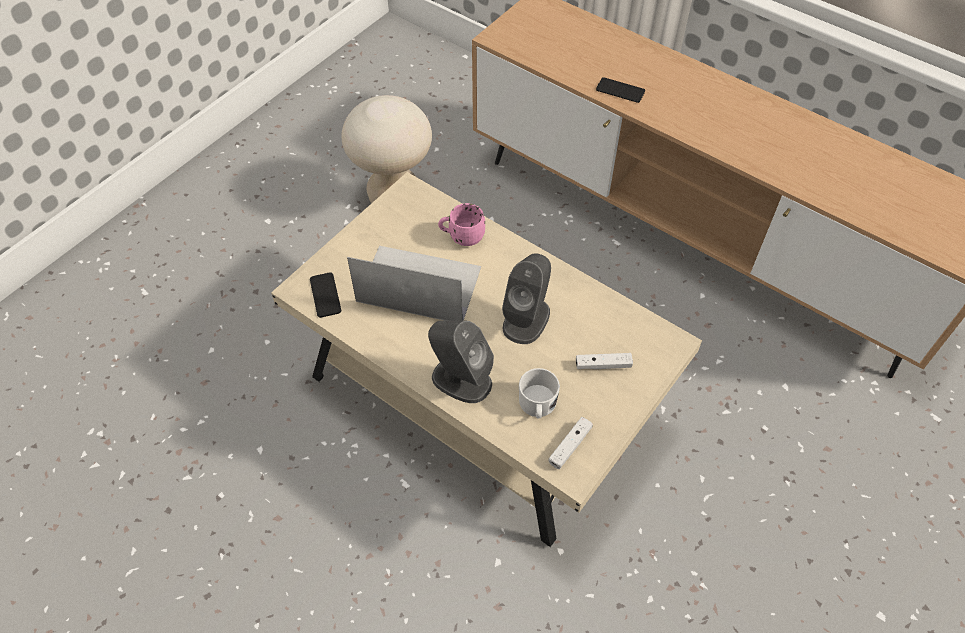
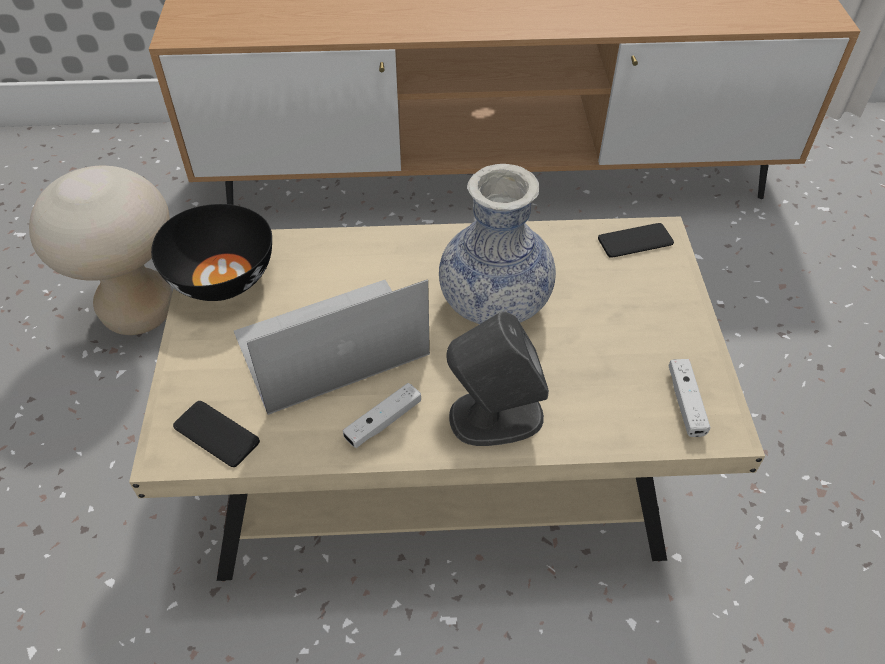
camera: 40 degrees left, 5 degrees down
(400, 210) = (221, 277): none -> black bowl
(462, 237) = (329, 263): pink mug -> none
(526, 319) = (494, 303): grey speaker -> vase
(537, 405) = (606, 384): white mug -> none
(603, 365) = (622, 298): white game controller -> white game controller (383, 421)
(620, 90) = (373, 25): phone -> phone (635, 241)

